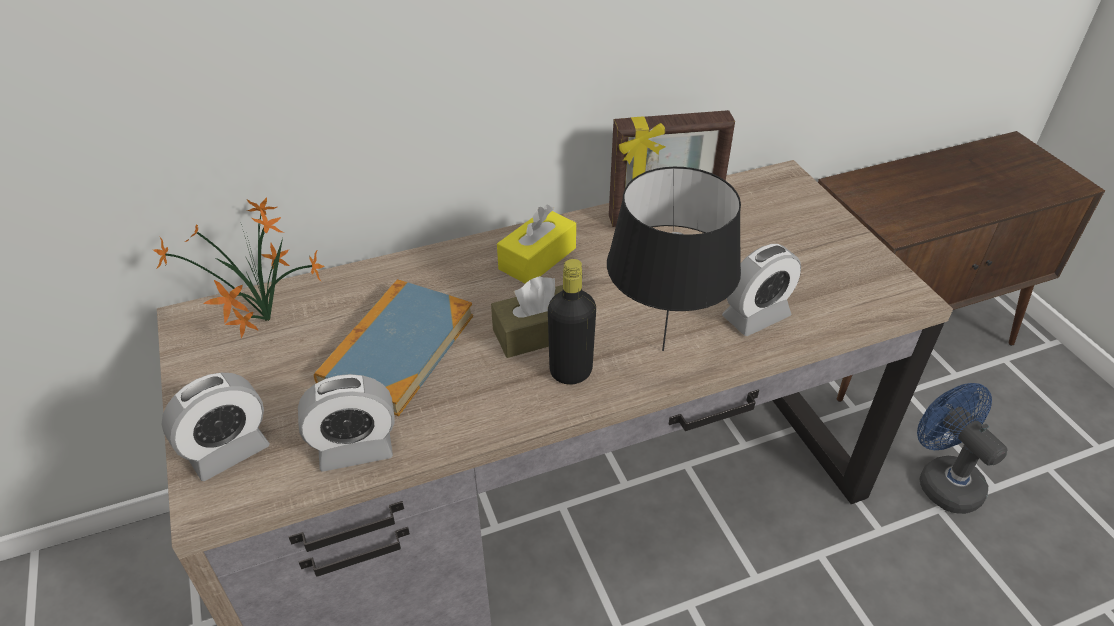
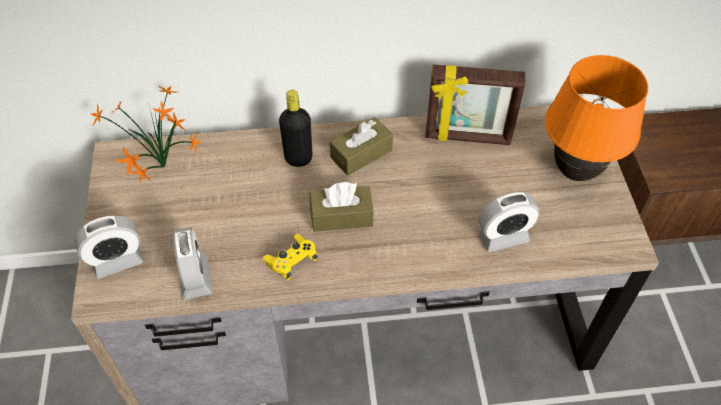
camera: 15 degrees right, 10 degrees up
(355, 449) = (195, 278): alarm clock -> alarm clock turned 105 degrees counterclockwise
(397, 349) = (242, 208): book -> none
(490, 400) = (292, 261): none -> yellow game controller
(537, 258) = (361, 154): yellow tissue box -> brown tissue box
(570, 372) = (353, 252): black bottle -> black bottle (298, 158)
(662, 351) = (423, 250): black table lamp -> none
(809, 231) = (576, 171): none -> orange table lamp
(942, 480) = (659, 369): blue fan -> none

